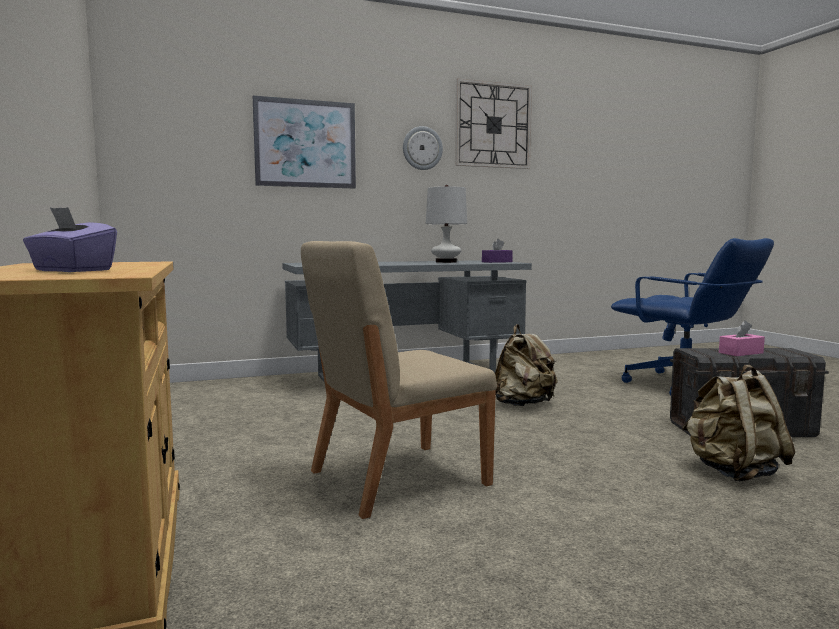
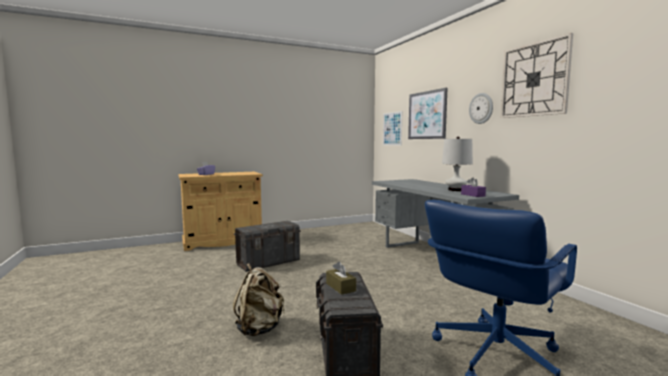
camera: 85 degrees right, 0 degrees up
(187, 160) = (392, 128): none -> picture
(396, 478) = (268, 262): beige chair -> grey storage box
(522, 405) = (381, 284): beige backpack -> none
(741, 353) = (340, 287): pink tissue box -> brown tissue box

